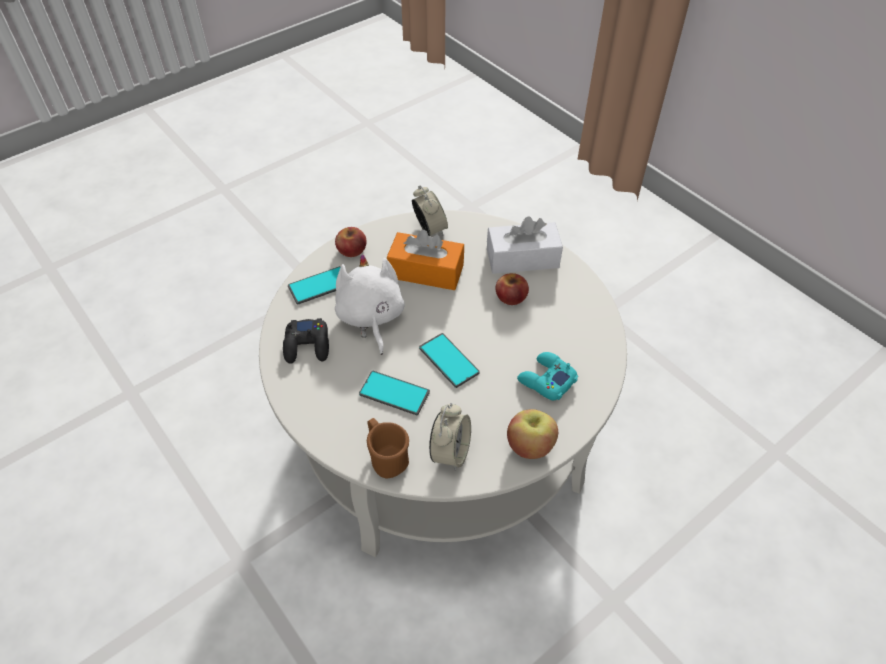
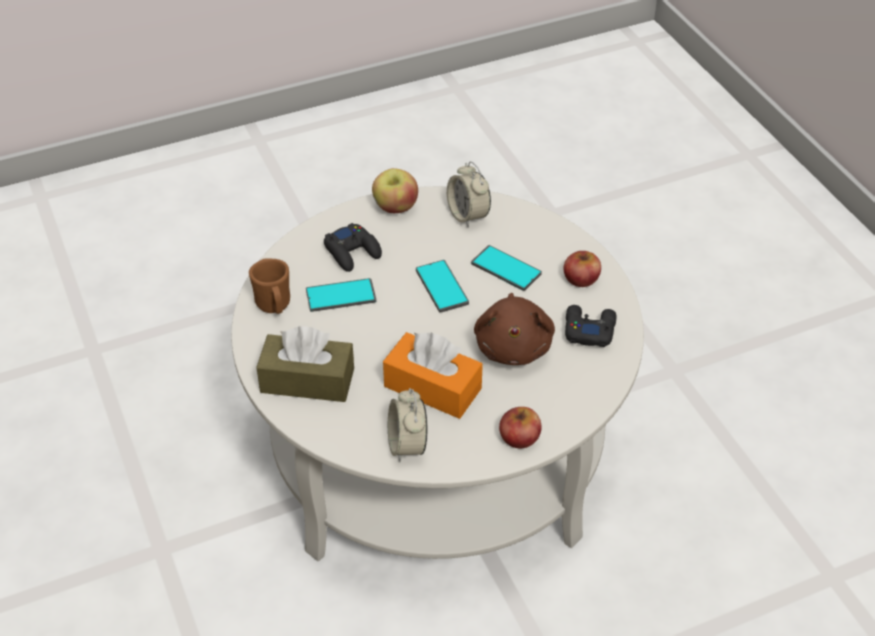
camera: 165 degrees left, 5 degrees down
(319, 286) = (568, 395): phone -> phone (341, 296)
(370, 317) = (513, 346): white plush toy -> brown plush toy
(386, 458) = (526, 222): brown mug -> brown mug (274, 306)
(450, 452) = (468, 215): alarm clock -> alarm clock turned 60 degrees counterclockwise
(511, 297) = (345, 337): apple -> apple (581, 278)
(522, 258) = (307, 380): white tissue box -> brown tissue box
(546, 380) = (353, 252): turquoise game controller -> black game controller

